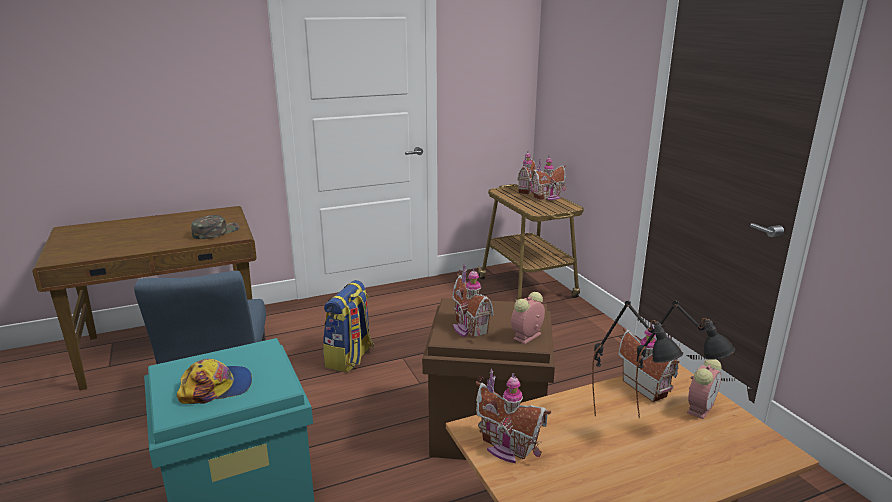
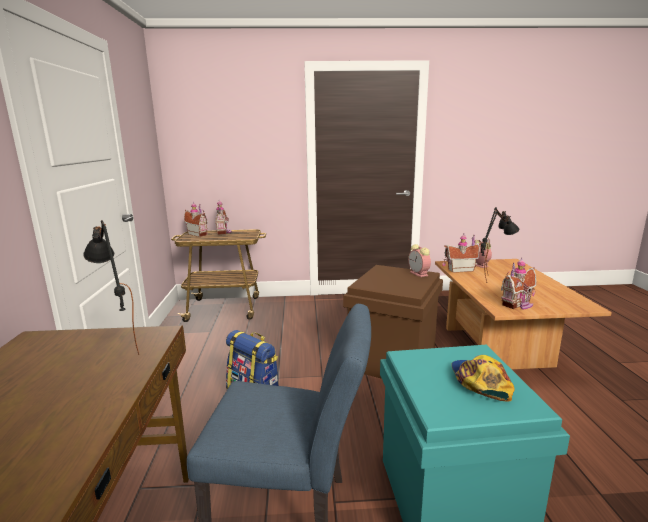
camera: 70 degrees left, 5 degrees down
(215, 232) = (120, 346): green cap -> black table lamp
(468, 328) = (401, 285): toy house -> none

